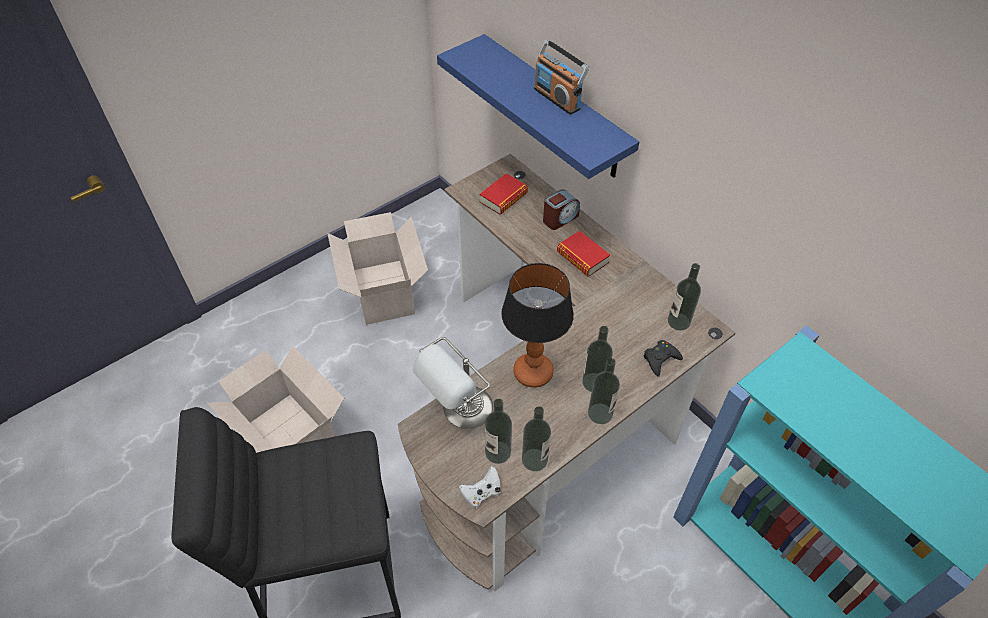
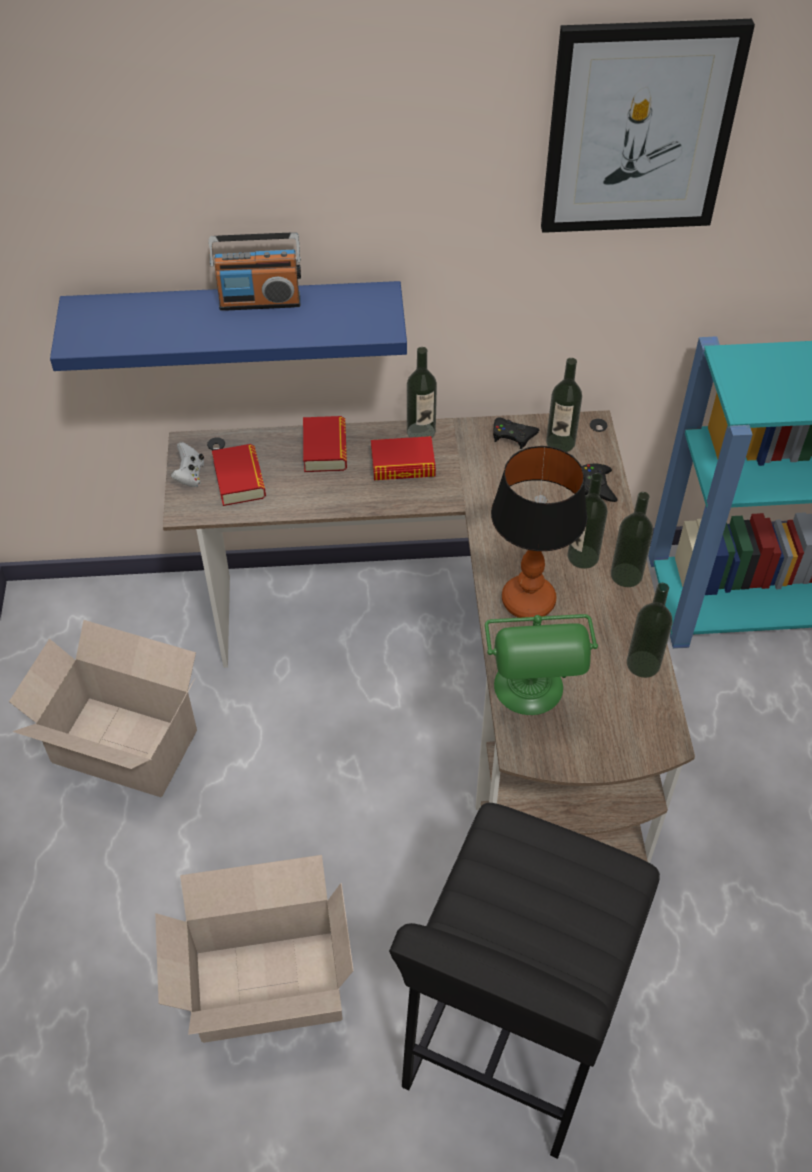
camera: 55 degrees left, 0 degrees up
(460, 413) = (532, 698): white table lamp -> green table lamp
(481, 493) = (652, 735): white game controller -> white game controller (190, 475)
(498, 452) = (610, 691): bottle -> bottle (421, 431)
(560, 218) = (325, 449): alarm clock -> book
(659, 295) = (513, 435): none -> black game controller
(811, 126) = (639, 129): none -> picture

